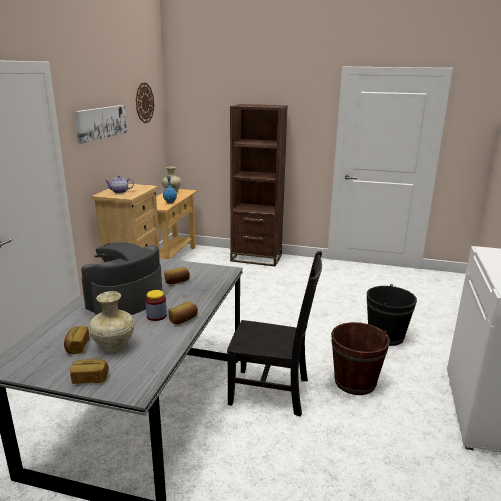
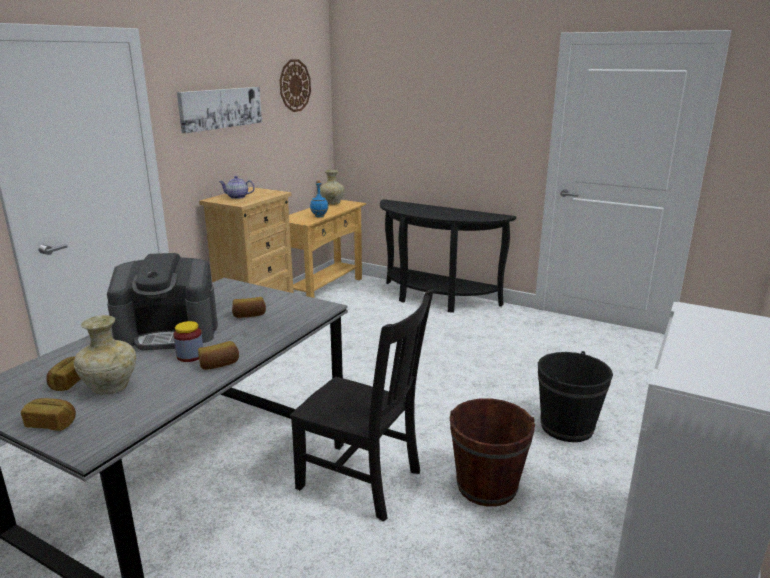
camera: 15 degrees right, 0 degrees up
(125, 300) = (169, 332): coffee machine -> coffee machine turned 150 degrees counterclockwise
(256, 258) = (435, 299): brown bookcase -> black console table

